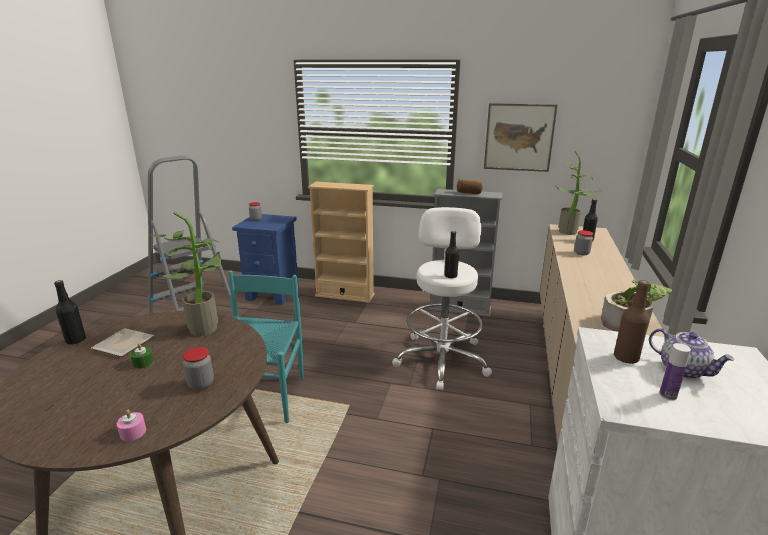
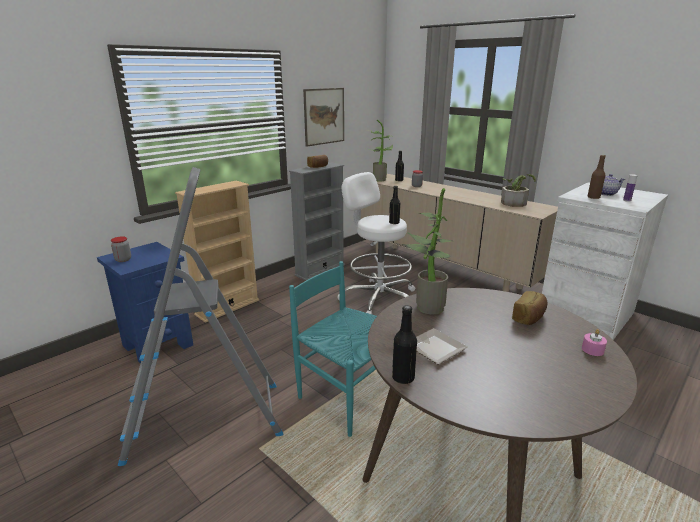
camera: 60 degrees left, 0 degrees up
(143, 362) = (479, 340): green candle -> none
(201, 384) = (529, 317): jar -> bread

